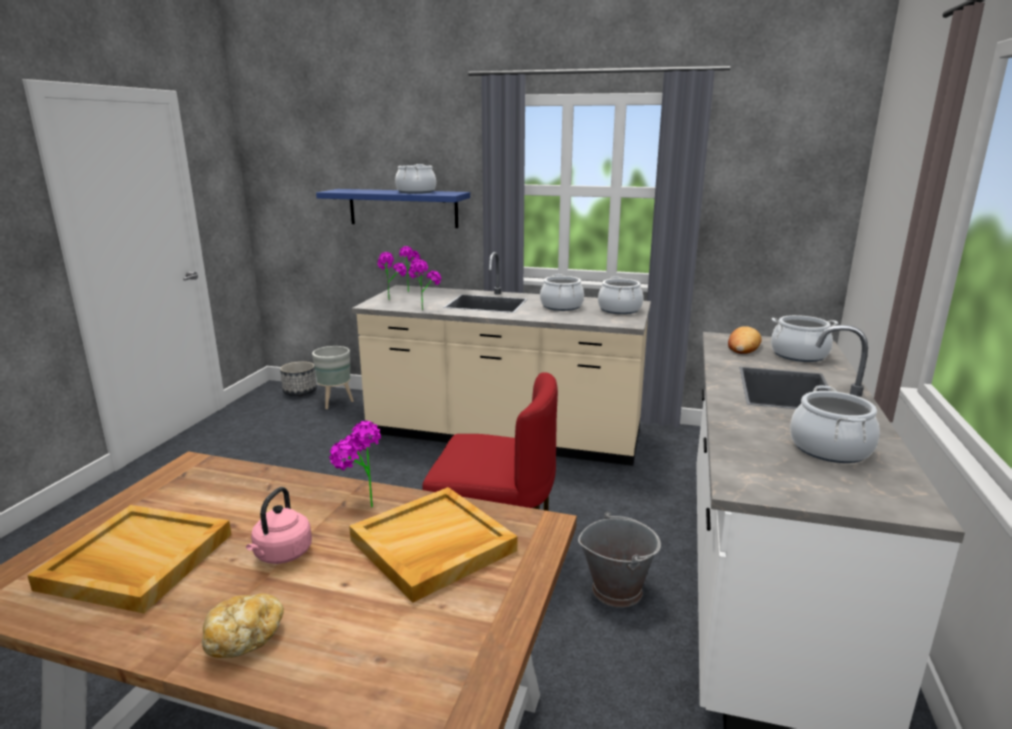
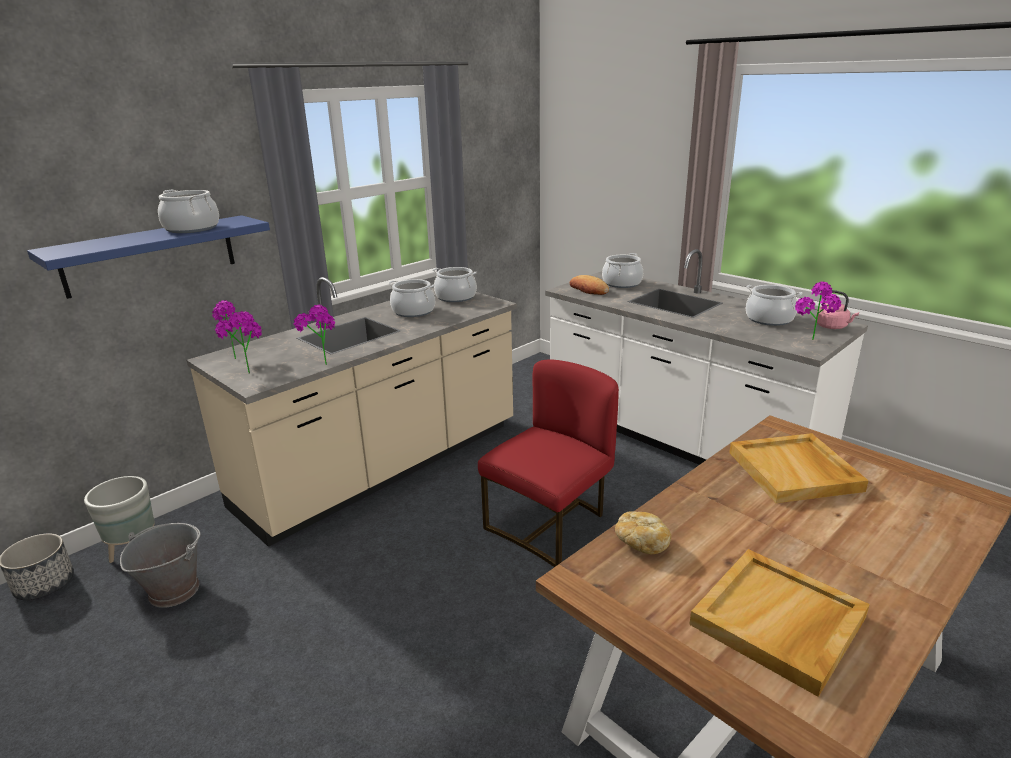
camera: 60 degrees left, 5 degrees up
(244, 639) = (903, 566): bread -> bread (641, 543)
(281, 555) = (789, 538): pink kettle -> pink kettle (832, 327)
(359, 507) = (723, 491): potted plant -> potted plant (812, 342)
(617, 590) = (653, 491): grey bucket -> grey bucket (174, 590)

